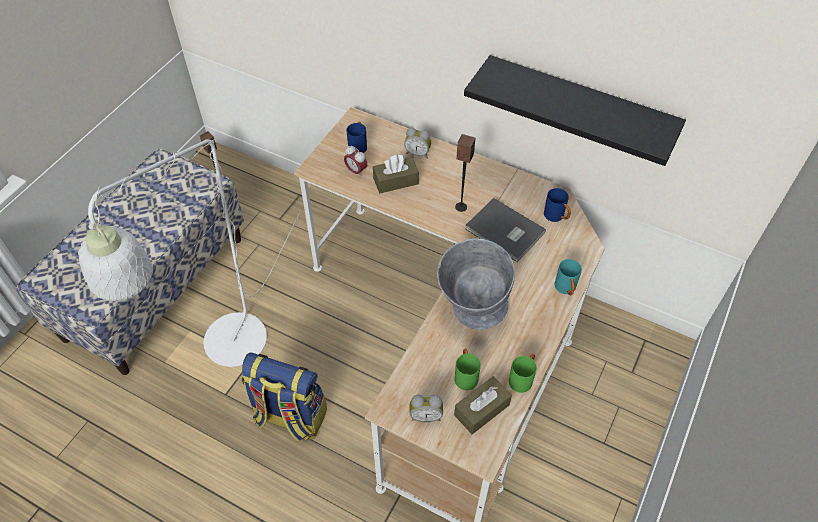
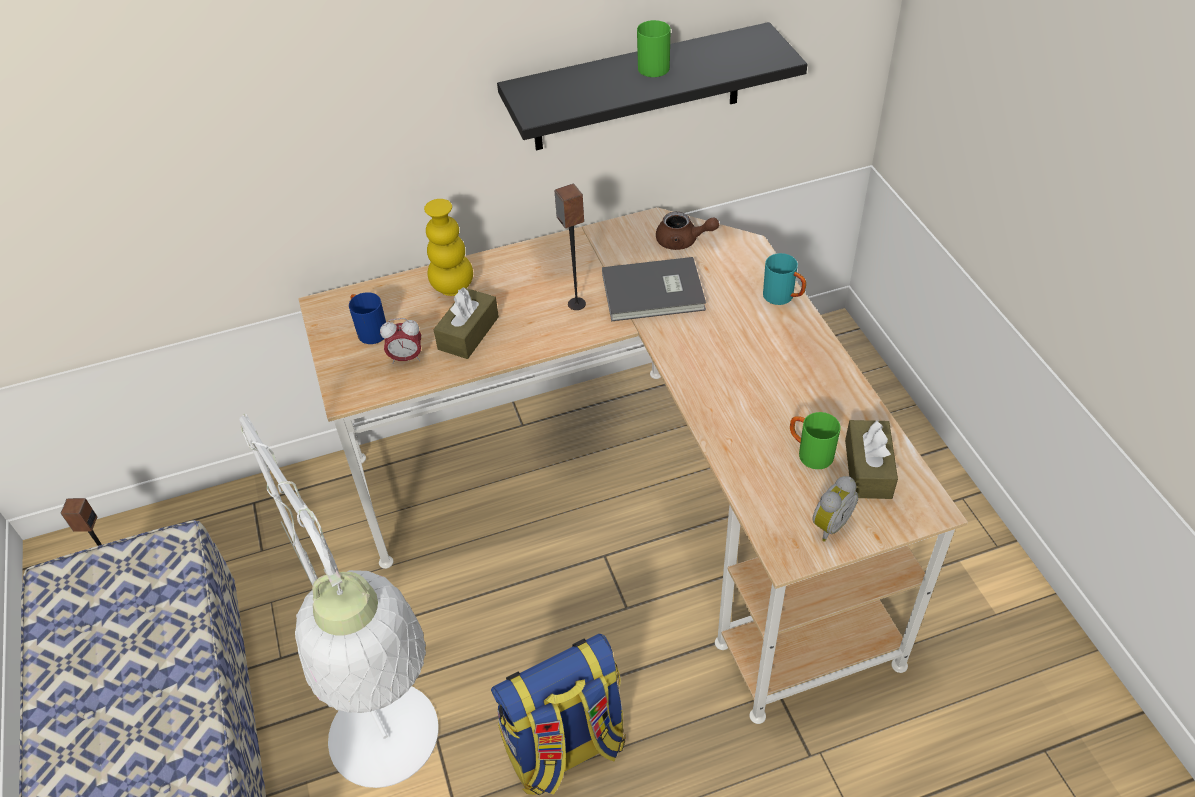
camera: 45 degrees left, 5 degrees down
(418, 153) = (453, 287): alarm clock -> yellow vase
(471, 312) = (730, 392): grey bowl -> none
(522, 378) = (860, 407): green mug -> green mug (651, 65)
(556, 217) = (682, 241): blue mug -> brown teapot

